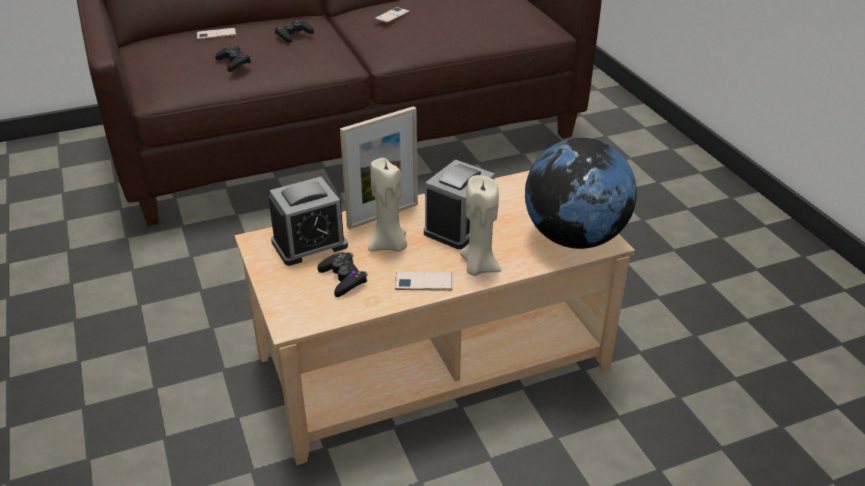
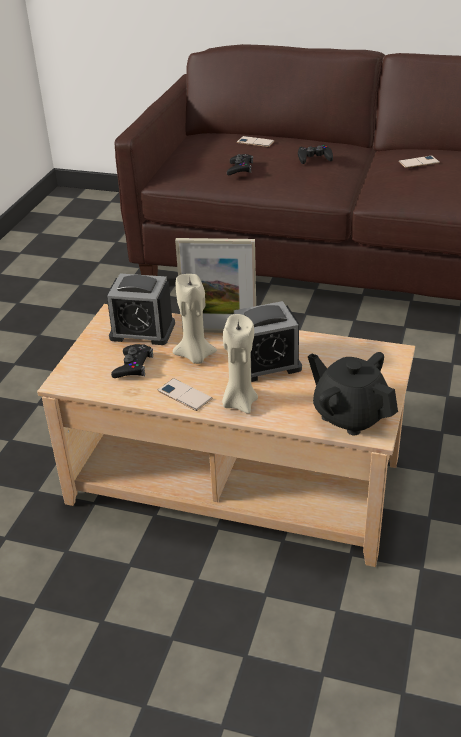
camera: 40 degrees right, 0 degrees up
(574, 238) = (350, 415): globe -> black teapot

